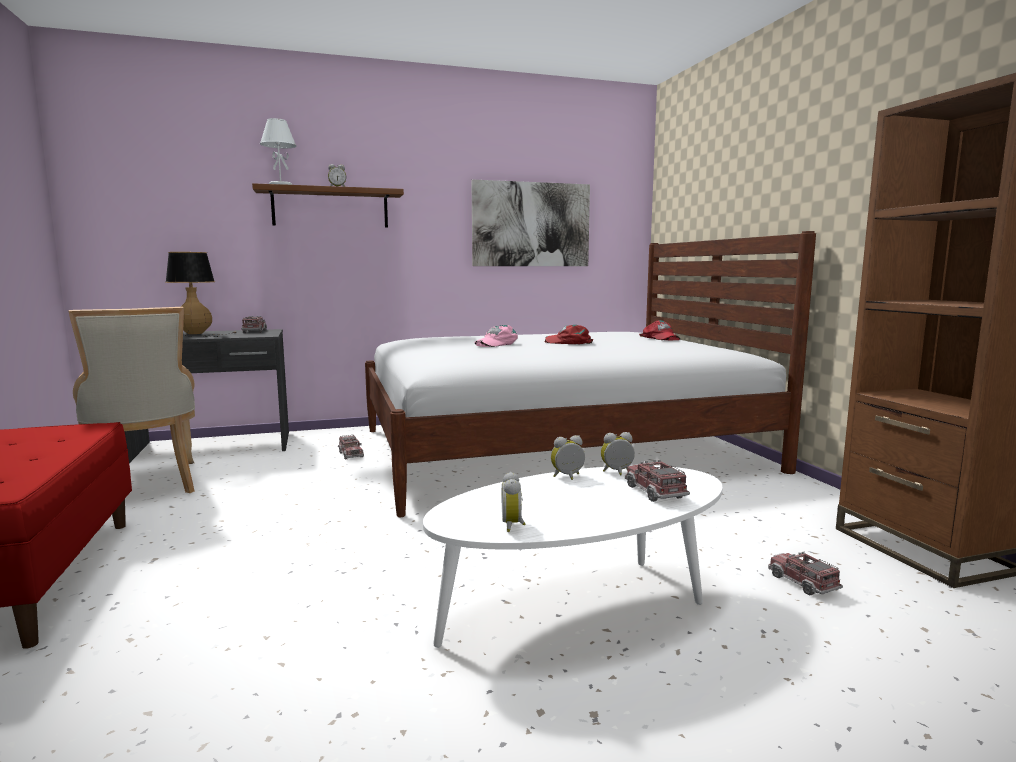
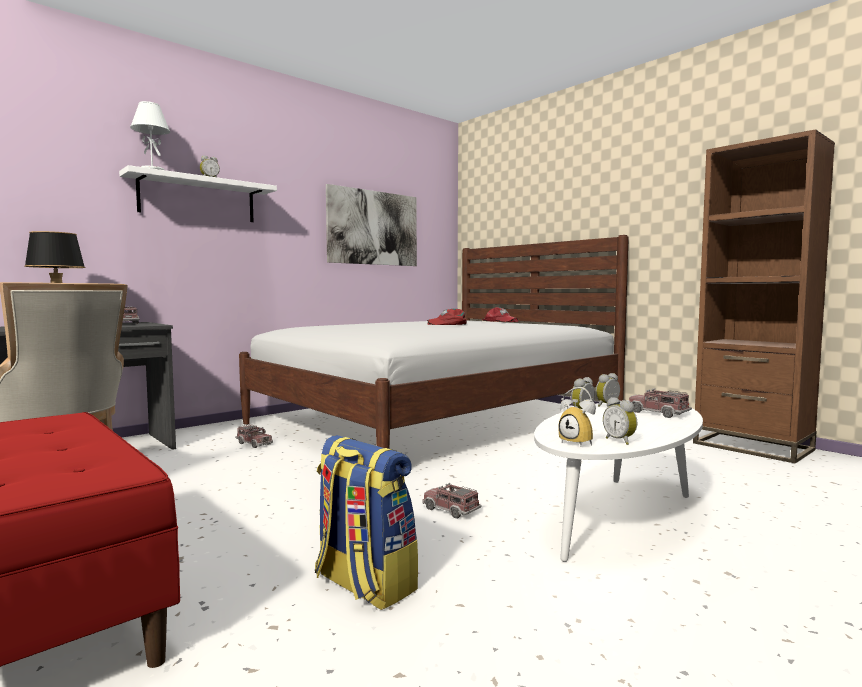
camera: 25 degrees left, 5 degrees down
(238, 620) = (363, 584): none -> backpack
(330, 208) = (198, 199): brown shelf -> white shelf
(465, 519) = (579, 442): none -> alarm clock
(496, 344) = (393, 326): pink cap -> none
(803, 583) = (721, 475): toy truck -> toy truck (451, 510)

